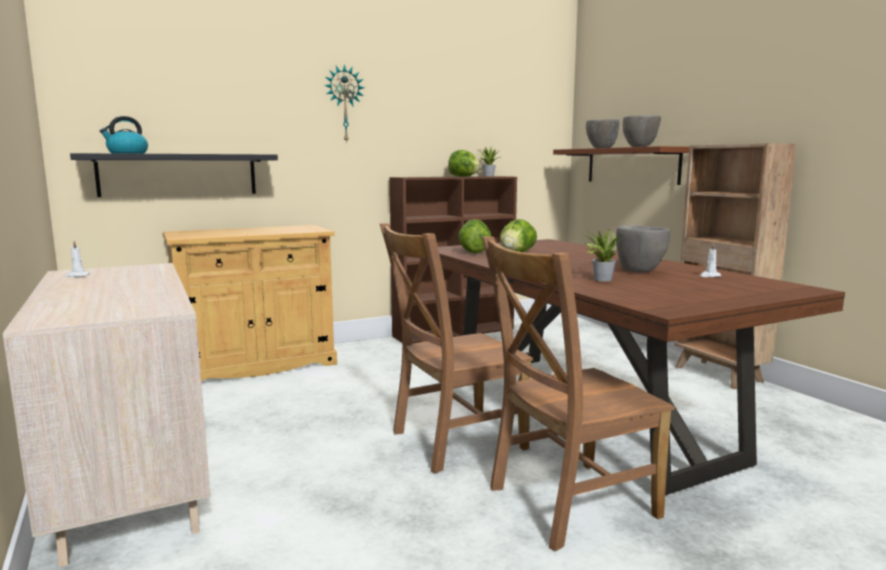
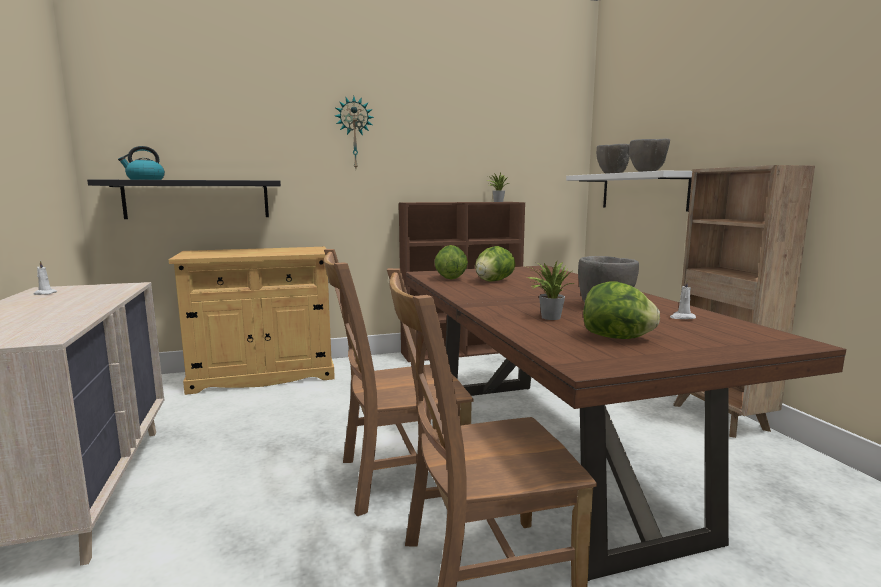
camera: 10 degrees right, 0 degrees up
(463, 176) = (470, 202): lettuce -> lettuce (617, 338)
(632, 165) = (643, 191): brown shelf -> white shelf

